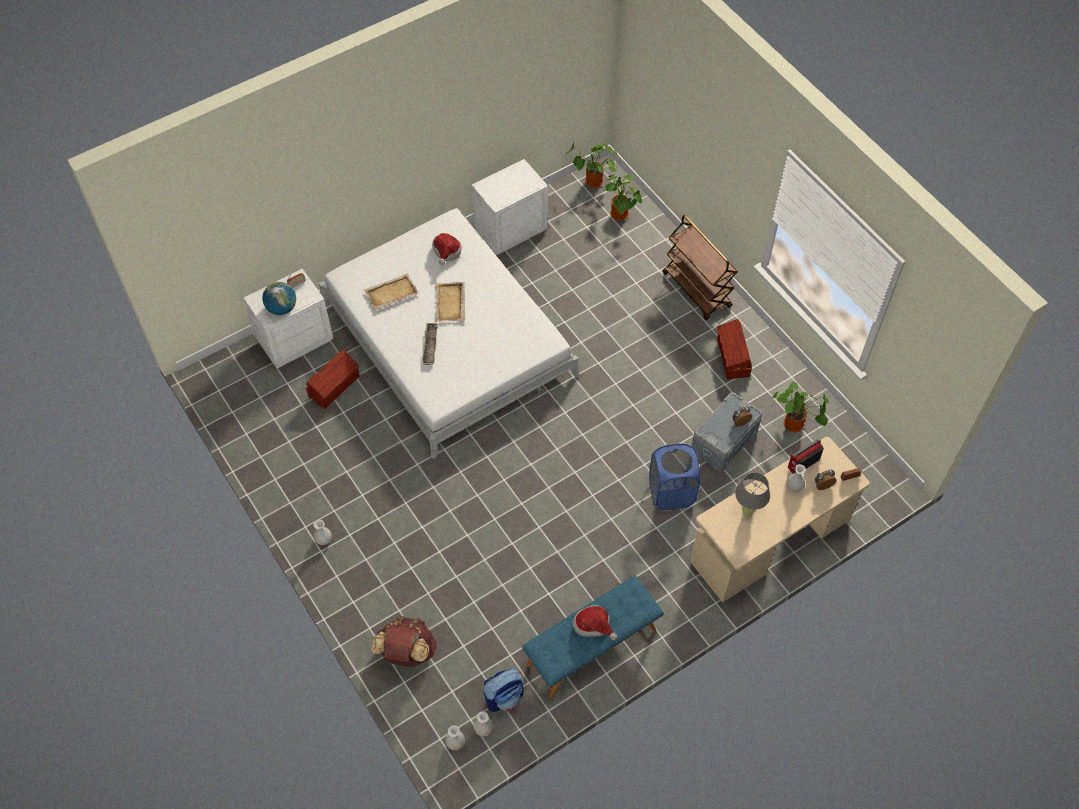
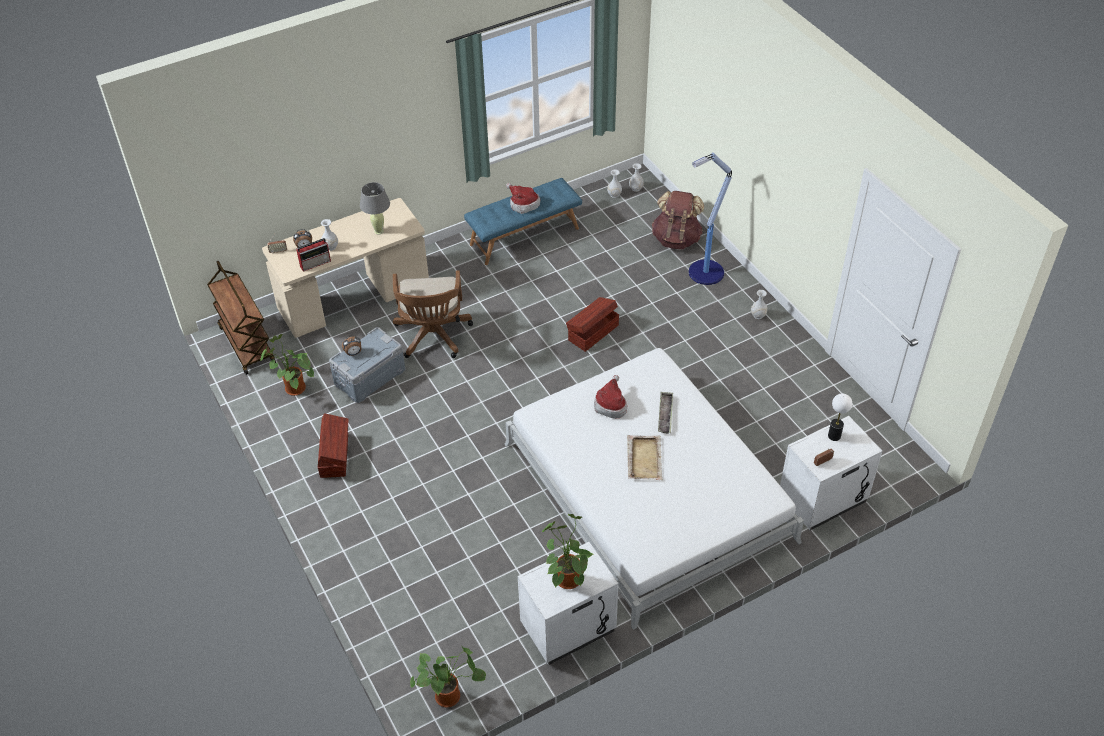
camera: 175 degrees left, 10 degrees down
(282, 308) = (834, 436): globe -> table lamp
(335, 386) = (769, 447): brown storage box -> brown storage box (592, 332)
(377, 599) = (705, 273): none -> floor lamp
(390, 293) = (713, 474): beige tray -> none
(446, 252) = (649, 518): hat -> hat (611, 404)
(504, 697) = (597, 211): backpack -> none
(621, 215) = (421, 640): potted plant -> potted plant (566, 577)
(671, 492) = (433, 337): blue laundry basket -> brown office chair
(697, 290) = (351, 533): brown cart -> brown cart (246, 344)

